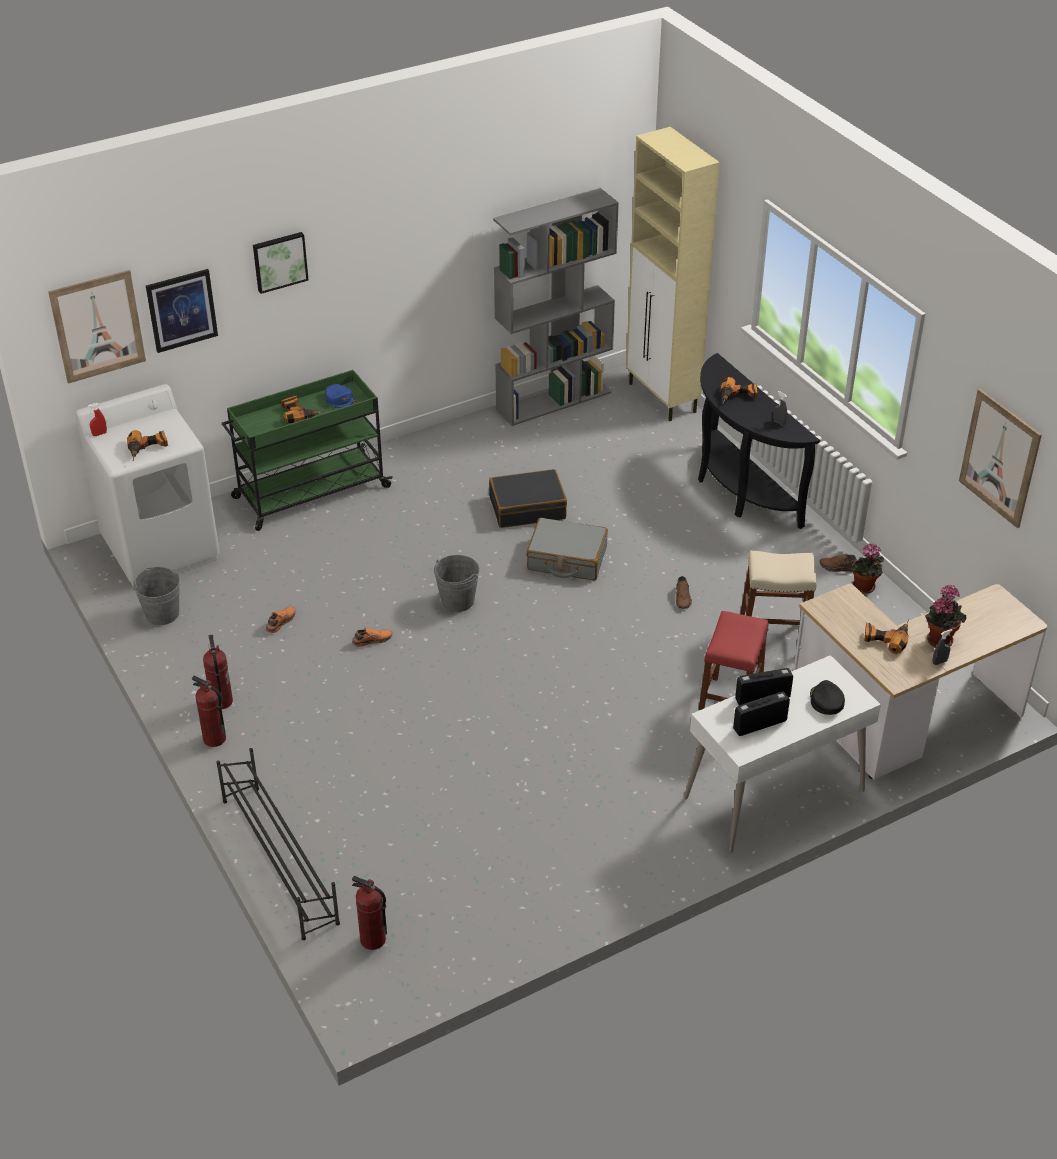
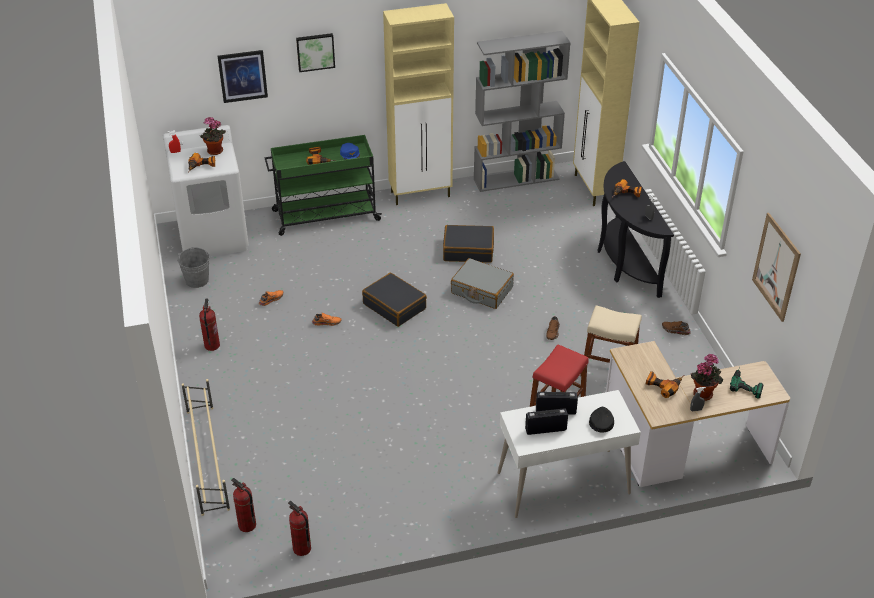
camera: 15 degrees right, 0 degrees up
(98, 326) = (182, 79): picture -> none
(214, 739) = (197, 369): fire extinguisher -> fire extinguisher (301, 549)
(279, 859) = (208, 458): black shoe rack -> beige shoe rack
(433, 442) = (421, 194): none -> beige cabinet
(457, 601) = (395, 306): grey bucket -> black suitcase
(864, 588) = (688, 349): potted plant -> potted plant (214, 152)
(987, 616) = (747, 383): none -> power drill

